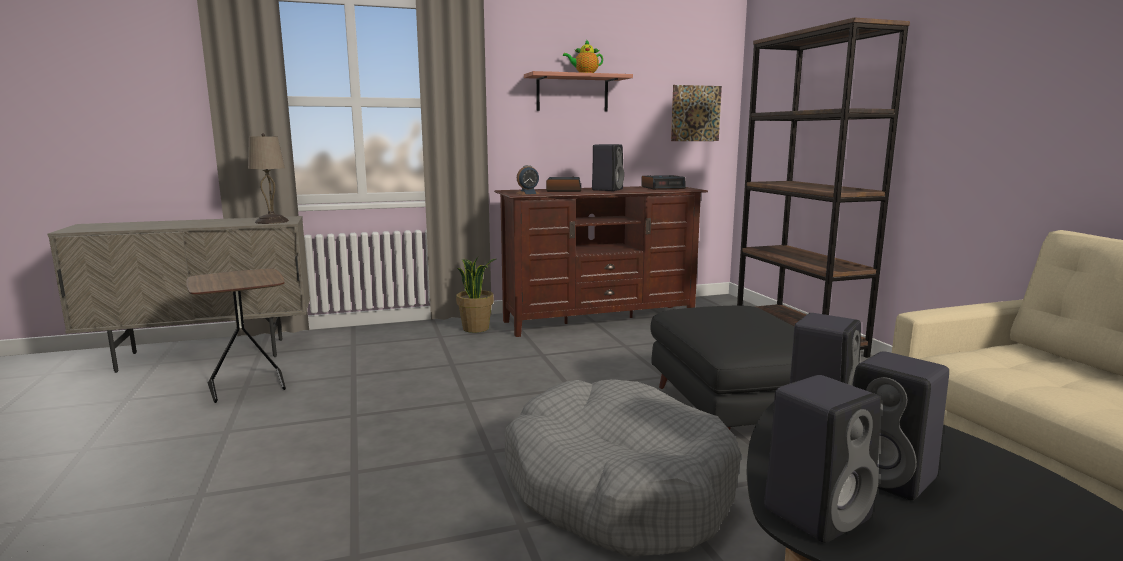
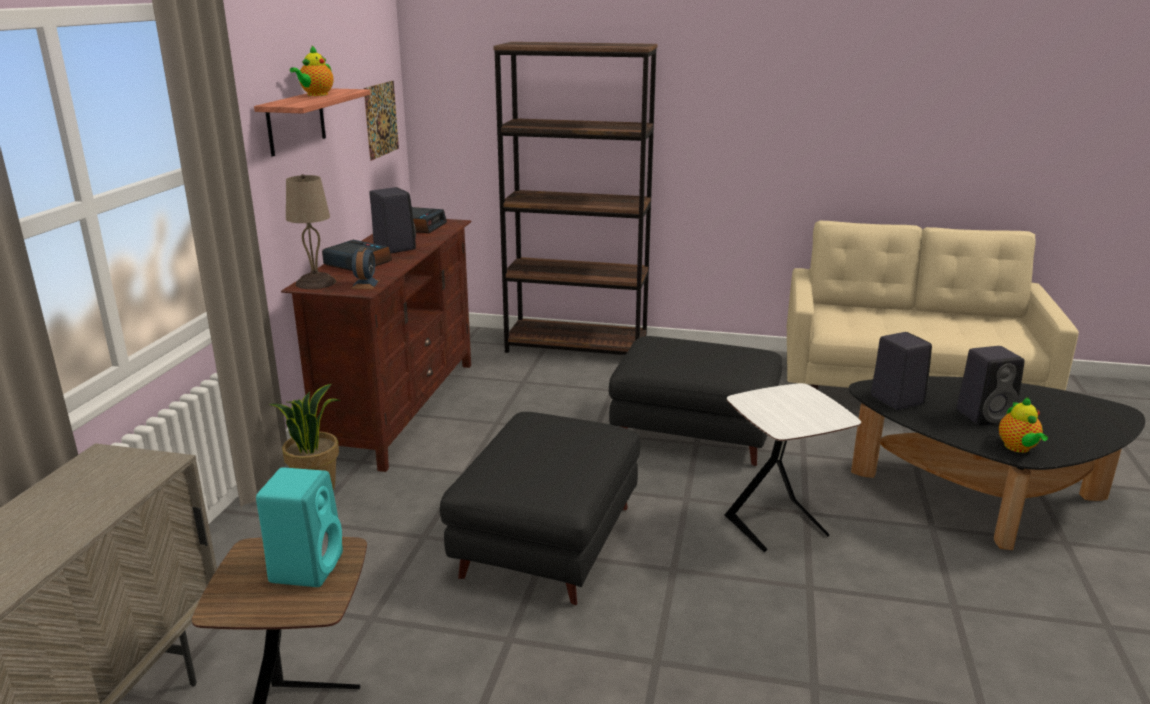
camera: 60 degrees left, 10 degrees up
(247, 279) = (307, 566): none -> turquoise speaker
(271, 221) = (133, 473): beige table lamp -> beige table lamp (316, 283)
(482, 398) = (547, 541): none -> black ottoman
(617, 488) = (779, 527): grey dog bed -> white side table
(818, 512) = (1018, 448): black speaker -> teapot

